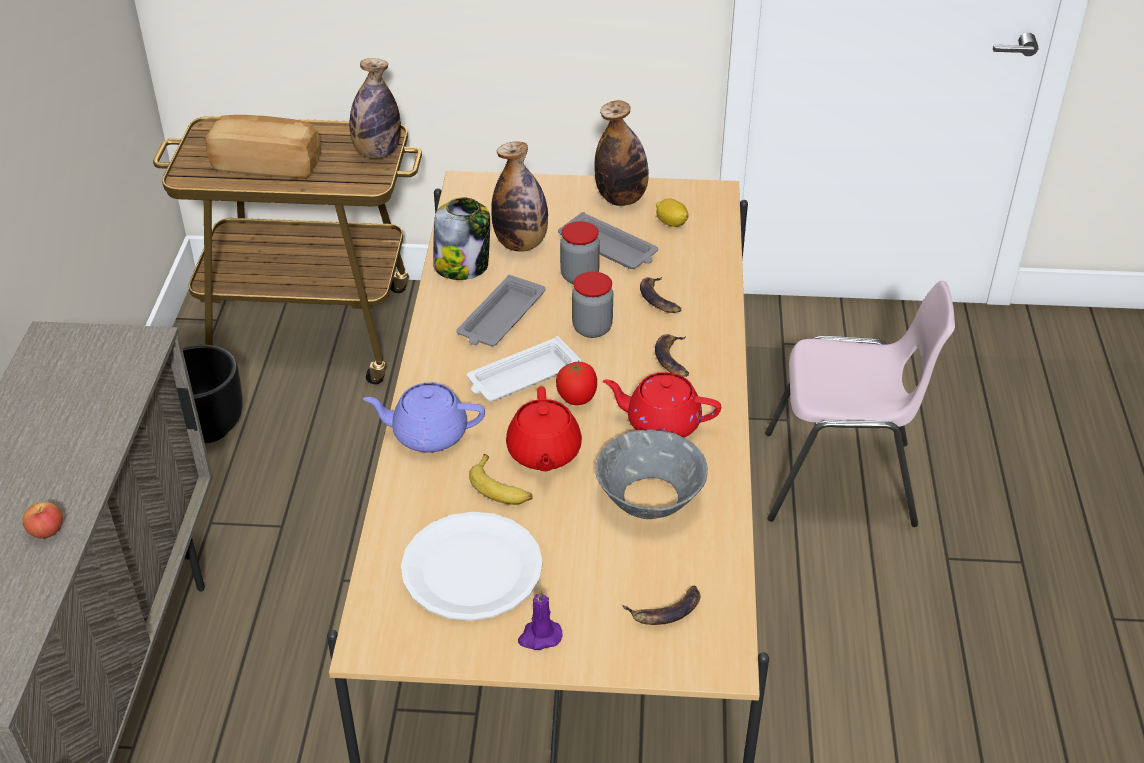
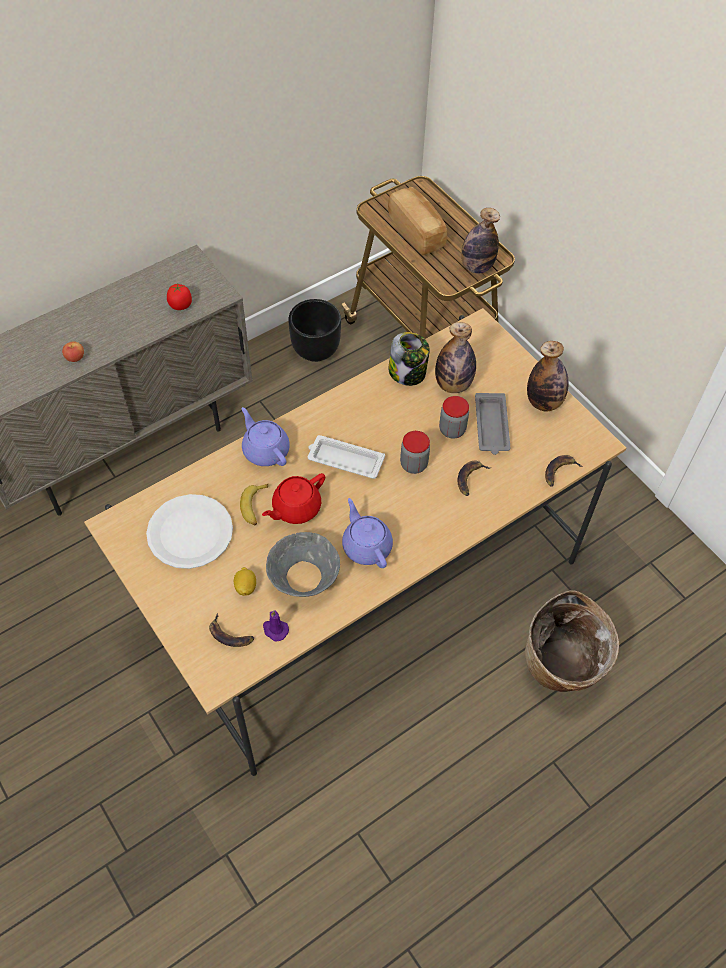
camera: 50 degrees right, 15 degrees up
(500, 319) = (381, 419): grey tray -> none
(539, 637) = (169, 591): purple candle -> purple candle (275, 630)
(577, 398) = (351, 495): tomato -> tomato (181, 305)
(661, 423) = (366, 546): red teapot -> purple teapot
(671, 223) = (546, 441): lemon -> lemon (245, 587)
(673, 359) = (424, 518): banana -> banana (559, 472)
(841, 481) = (562, 666): pink chair -> basket

